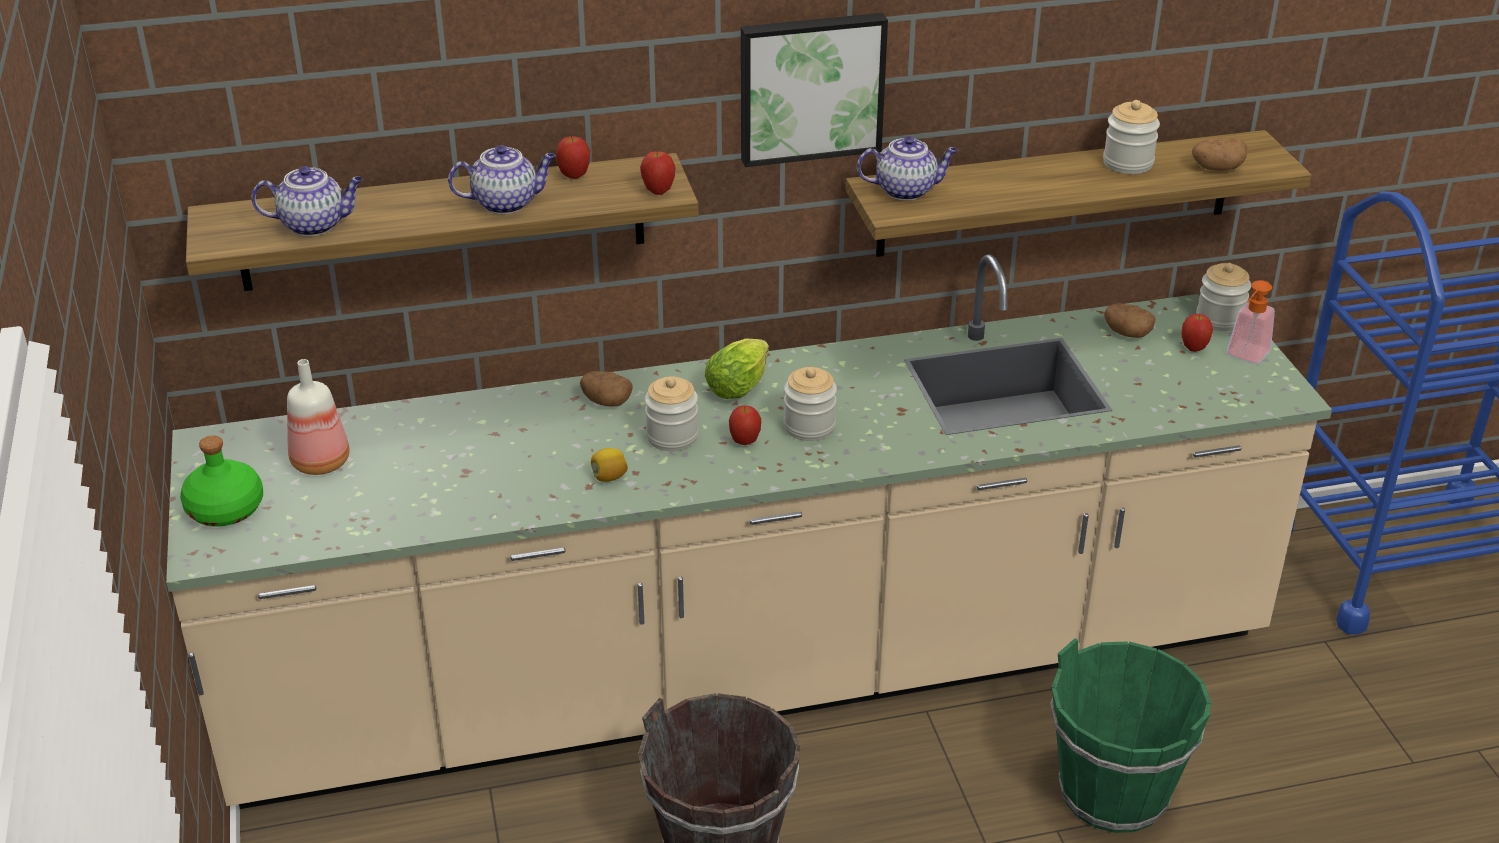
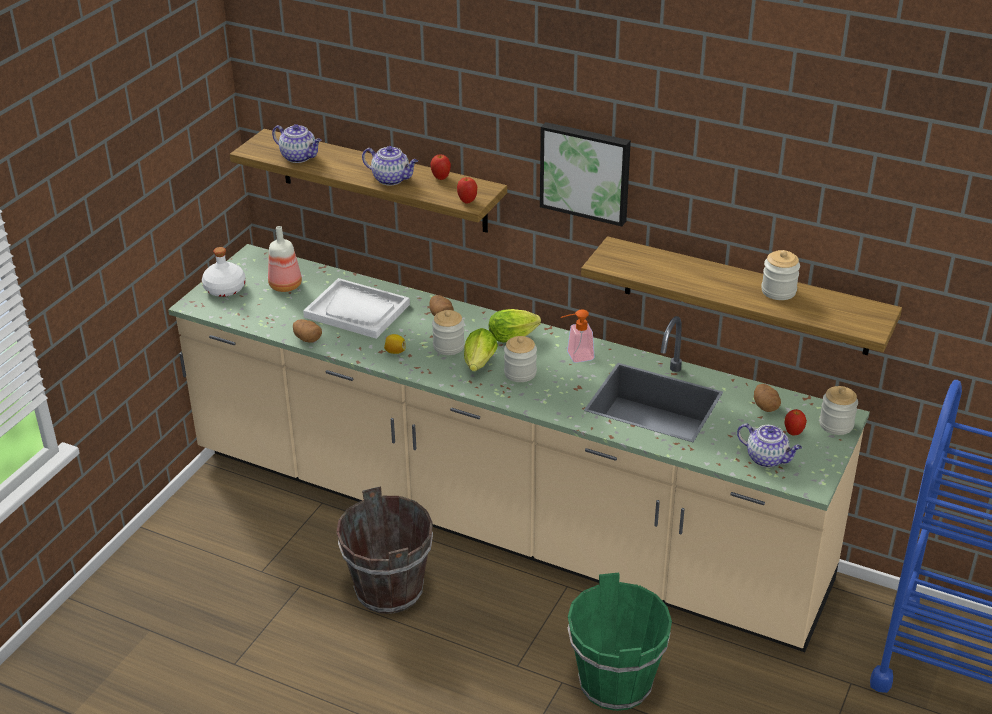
camera: 40 degrees right, 0 degrees up
(224, 510) = (224, 289): green bottle -> white bottle
(479, 448) = (357, 311): none -> white tray
(744, 442) = (479, 365): apple -> lettuce
(906, 190) = (627, 255): teapot -> teapot (767, 459)
(1216, 168) = (828, 316): potato -> potato (307, 339)
(1245, 356) = (818, 452): soap dispenser -> soap dispenser (575, 356)

